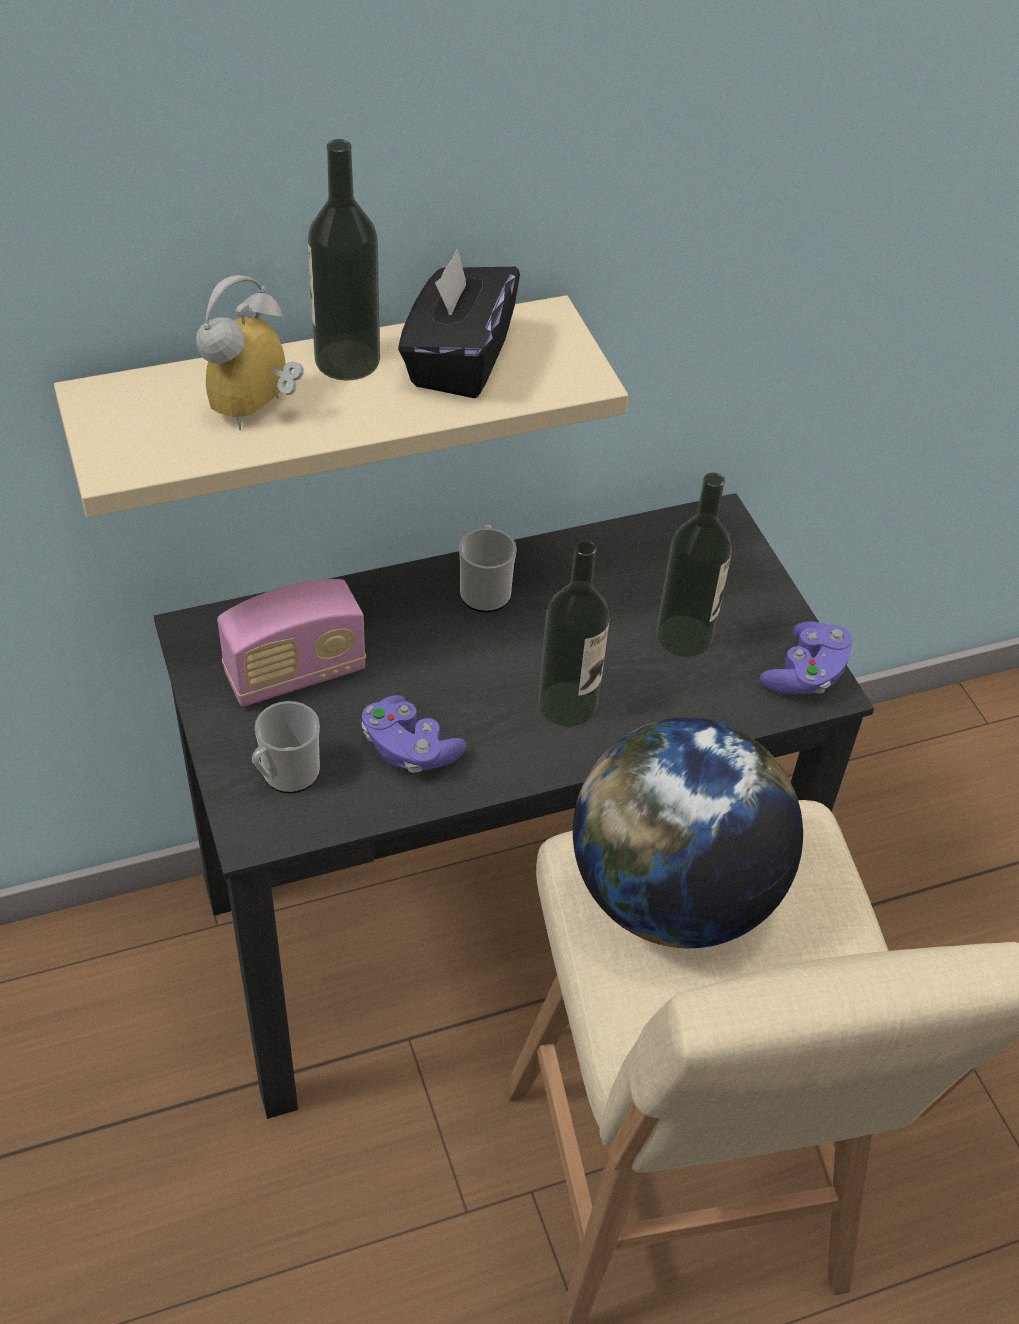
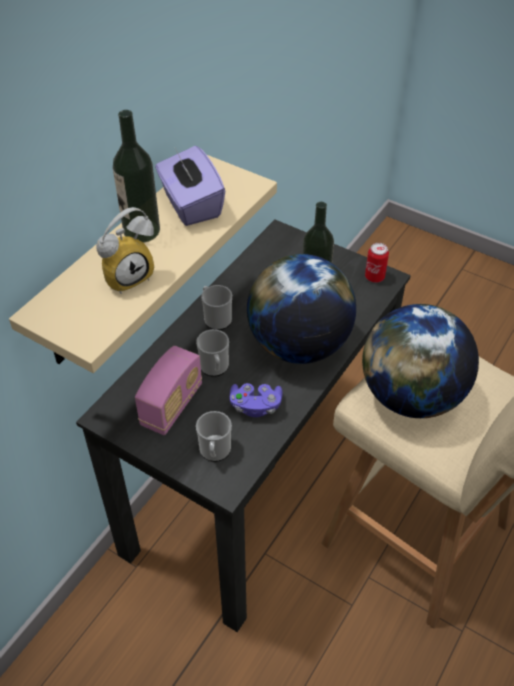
camera: 35 degrees left, 0 degrees up
(258, 411) = (127, 275): alarm clock -> alarm clock turned 120 degrees counterclockwise
(408, 660) = (215, 368): none -> mug
(458, 360) = (191, 205): black tissue box -> purple tissue box
(567, 704) = (299, 345): bottle -> globe
(805, 675) = (374, 277): purple game controller -> can

